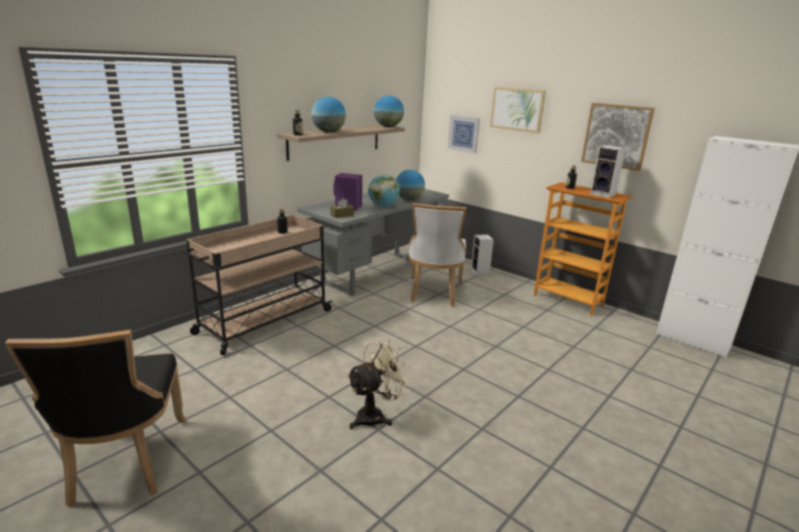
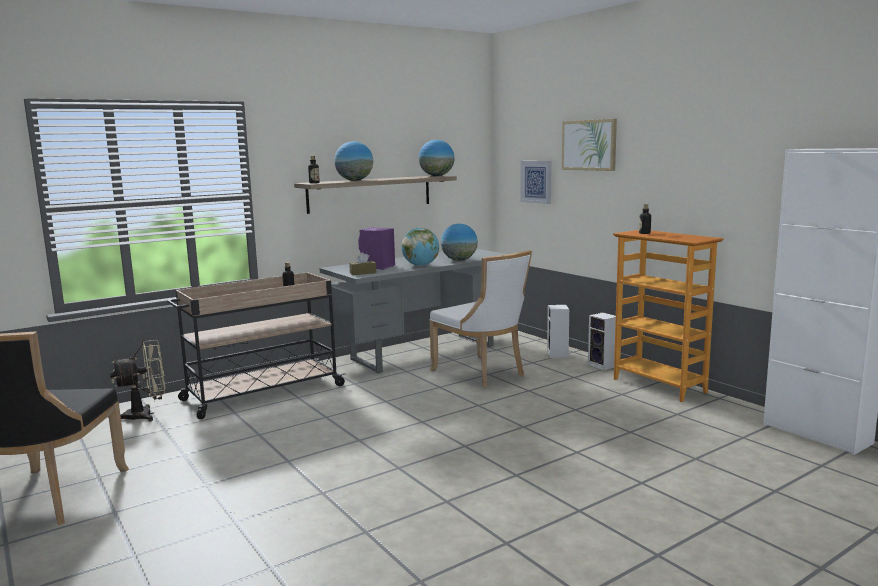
camera: 15 degrees right, 10 degrees down
(375, 415) = (328, 480): beige fan -> beige fan (146, 415)
(434, 293) = (482, 373): white chair -> white chair turned 60 degrees counterclockwise
(604, 194) = (682, 237): speaker -> speaker (603, 366)
(616, 136) = (698, 163): picture -> none

